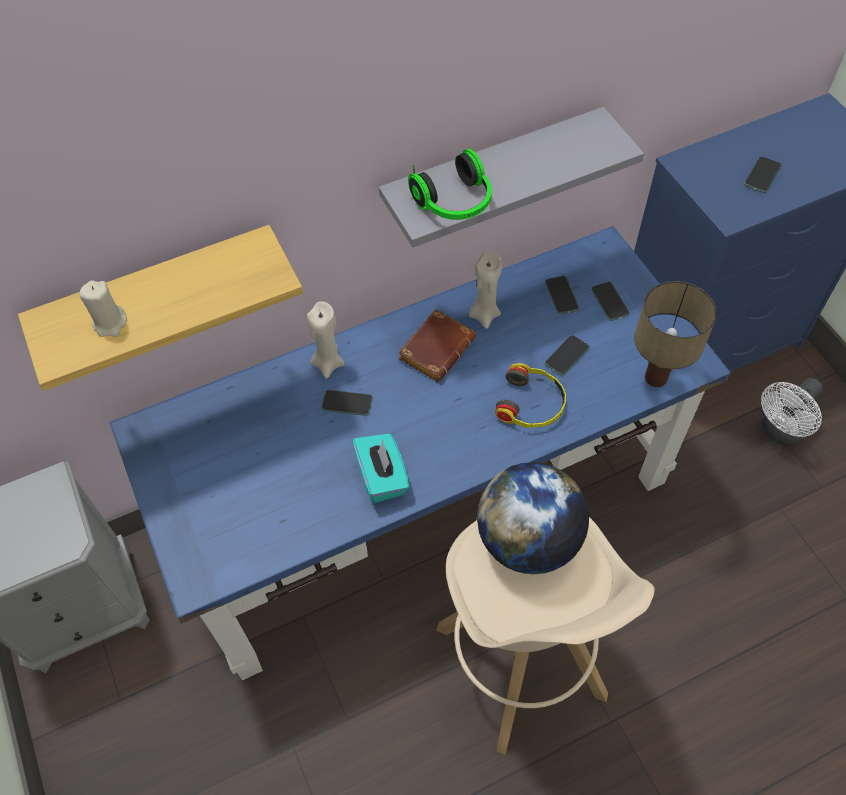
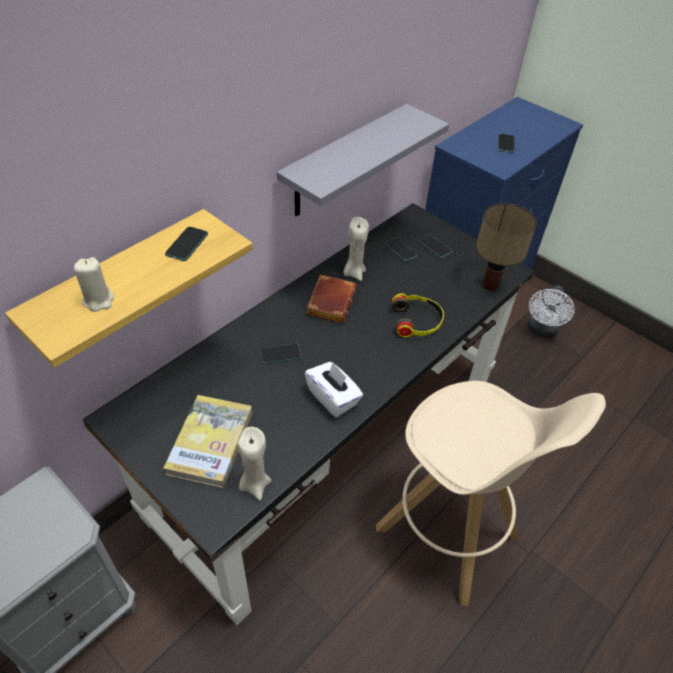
camera: 25 degrees left, 10 degrees down
(227, 490) = (210, 442): none -> book
(328, 363) = (252, 331): beige candle -> beige candle (254, 484)
(382, 477) = (333, 398): turquoise tissue box -> white tissue box
(428, 502) = (330, 441): blue desk -> black desk
(455, 203) = (339, 171): headphones -> none
(528, 540) = (461, 411): globe -> none
(567, 356) = (424, 285): phone -> phone (187, 244)

